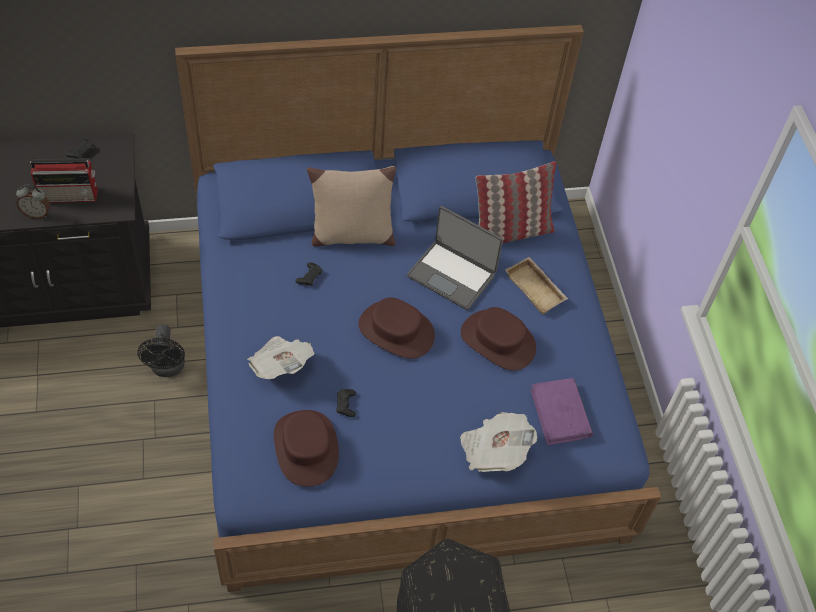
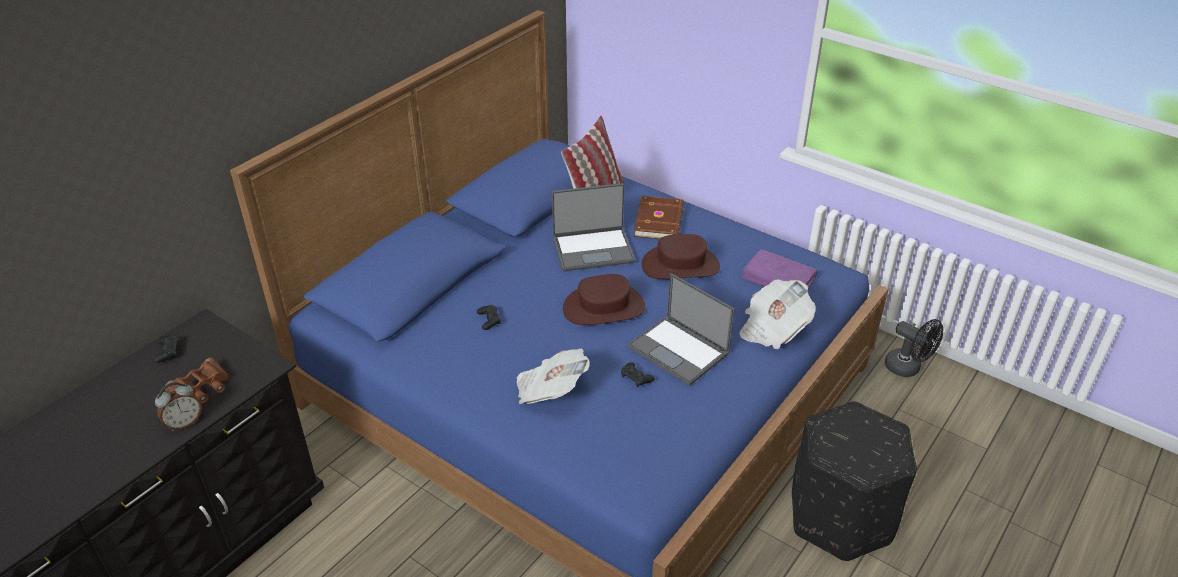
camera: 40 degrees left, 15 degrees down
(70, 195) = (202, 387): radio -> brown binoculars
(167, 369) = (391, 524): black fan -> black fan (908, 368)
(306, 448) = (648, 427): brown hat -> none
(351, 235) = (484, 274): beige pillow -> none
(402, 410) = (679, 351): none -> laptop
(537, 289) = (660, 221): beige tray -> brown book

